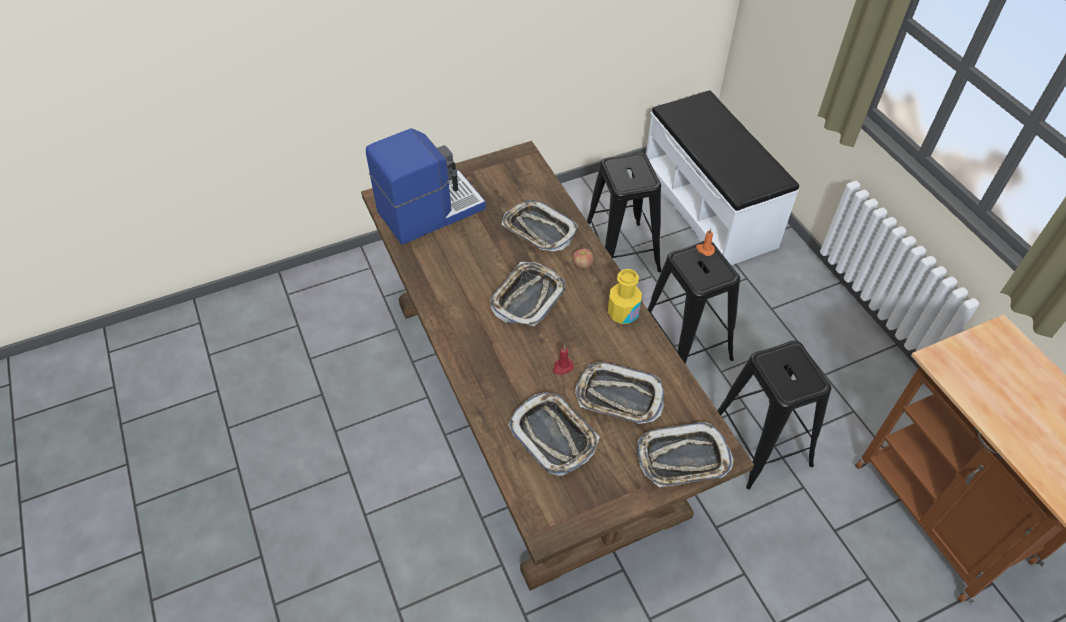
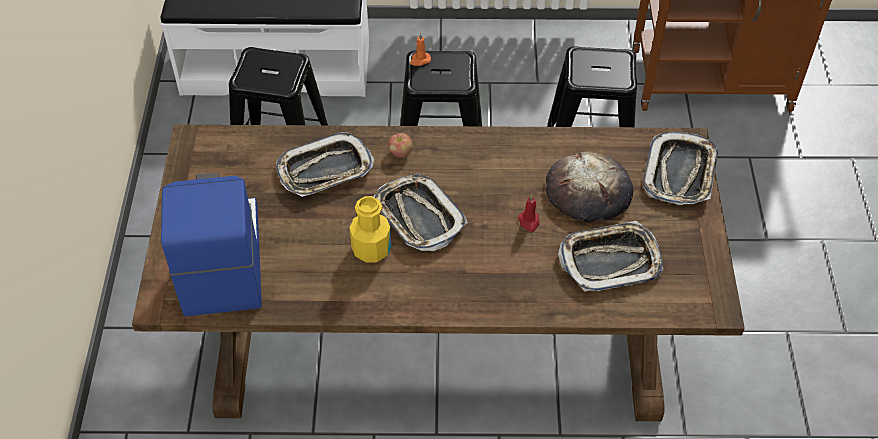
camera: 65 degrees left, 0 degrees up
(619, 397) = (588, 191): tray -> bread
(623, 313) = (486, 146): yellow bottle -> yellow bottle (371, 249)

